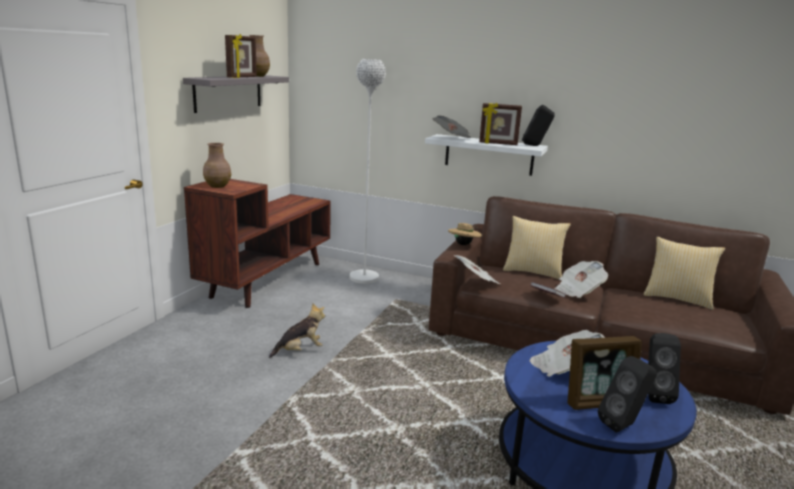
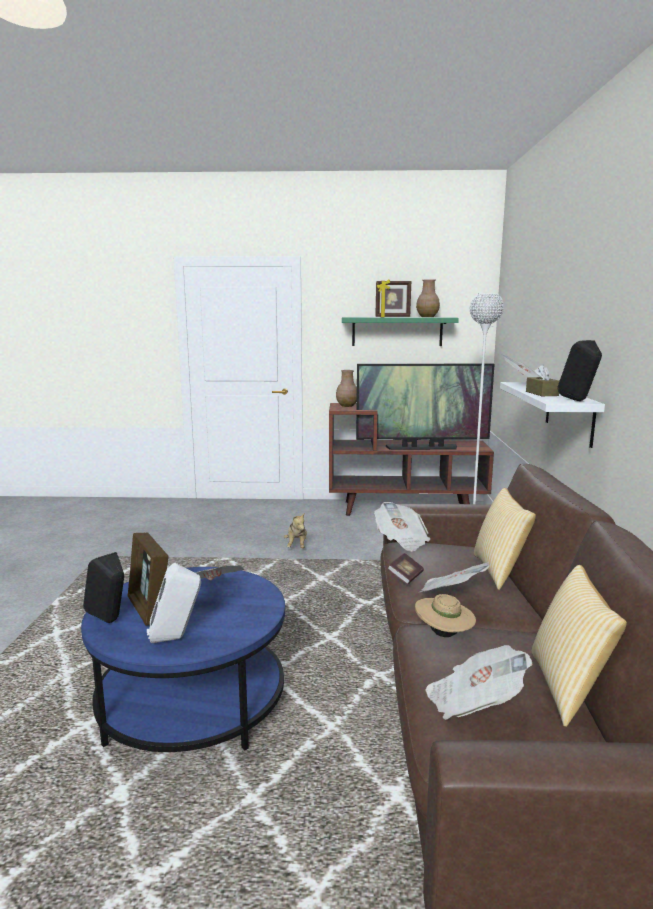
camera: 70 degrees right, 5 degrees down
(228, 92) = (397, 331): grey shelf -> green shelf
(284, 213) = (422, 448): none -> television
(300, 350) = (297, 546): plush toy -> plush toy turned 45 degrees clockwise
(463, 244) = (448, 506): beige hat -> beige hat (444, 635)
(498, 144) = (541, 393): picture frame -> brown tissue box
(653, 394) = (176, 638): black speaker -> white speaker
(708, 320) = (474, 703): none -> newspaper

